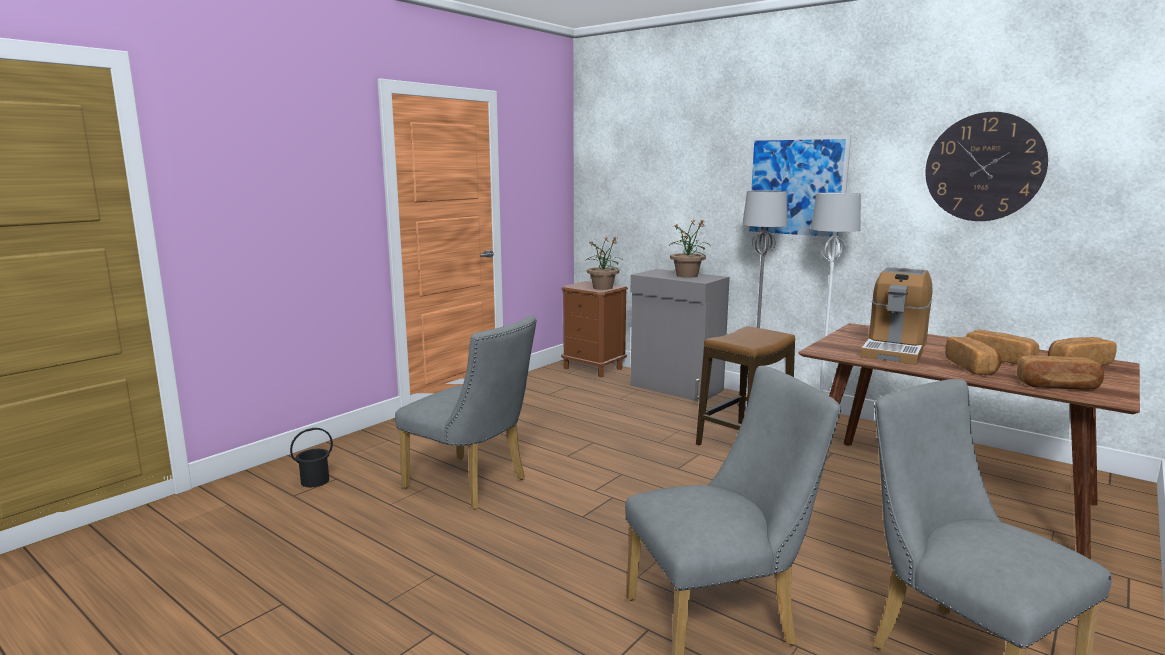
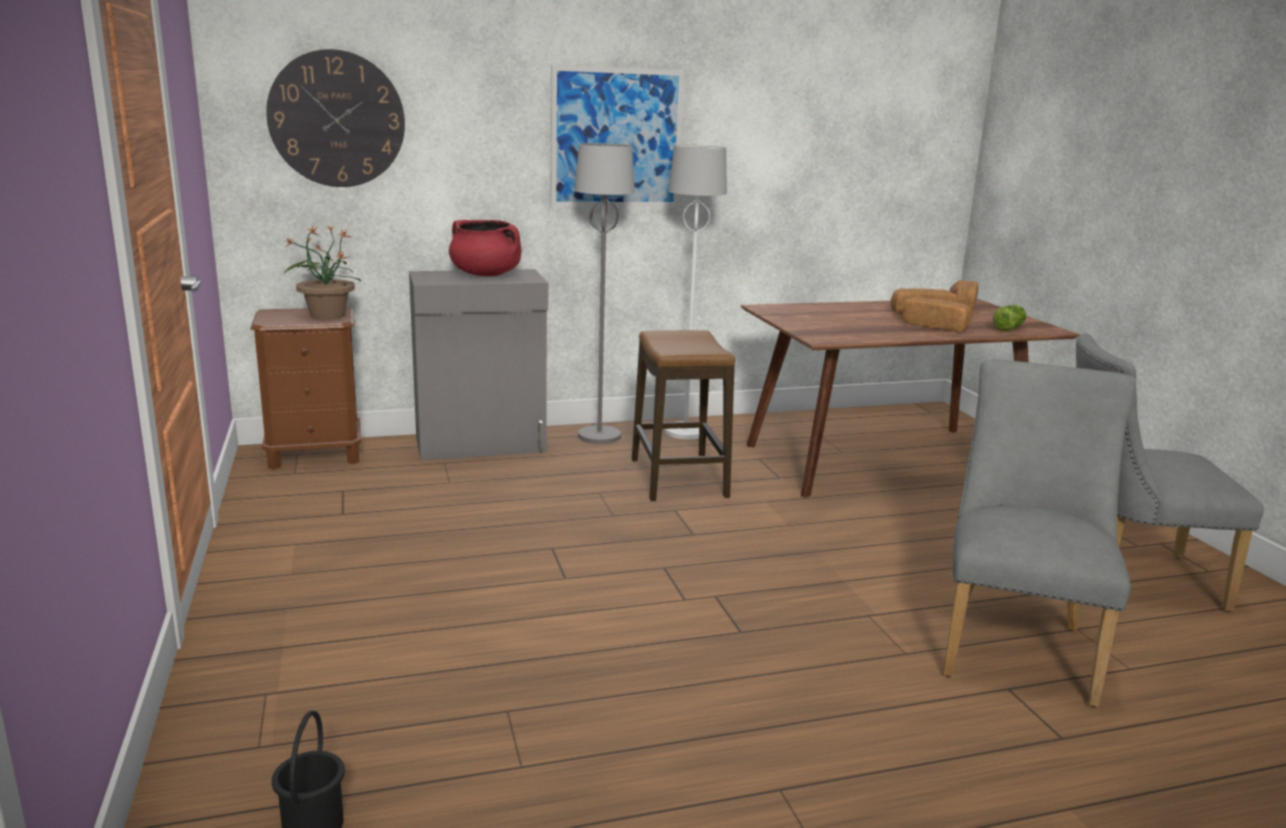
camera: 55 degrees left, 5 degrees up
(473, 485) = (555, 674): grey chair -> none
(687, 275) = (486, 275): potted plant -> red cooking pot
(894, 350) = (854, 324): coffee machine -> none
(984, 167) = (817, 115): wall clock -> wall clock (337, 119)
(1058, 386) = (1010, 328): bread -> lettuce

